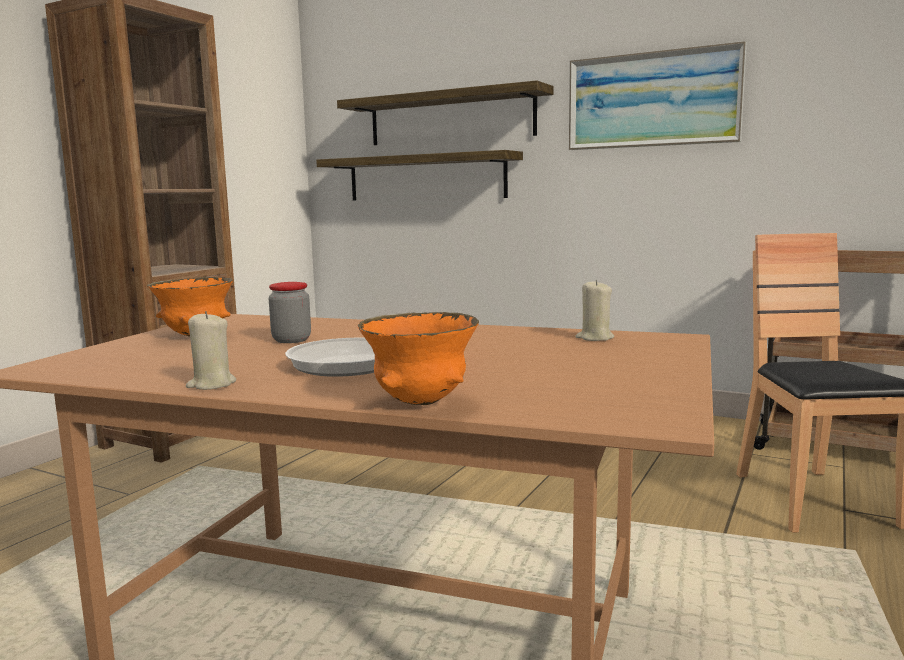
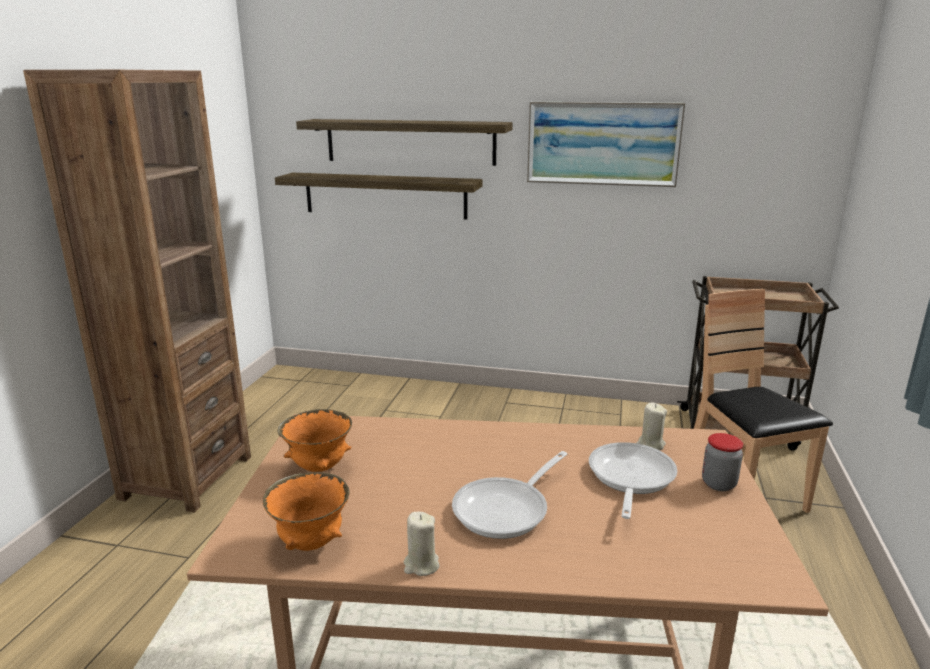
camera: 15 degrees left, 10 degrees up
(291, 340) = (414, 469): jar -> jar (718, 484)
(421, 402) = (606, 575): orange bowl -> orange bowl (311, 542)
(538, 354) = (629, 478): none -> frying pan

